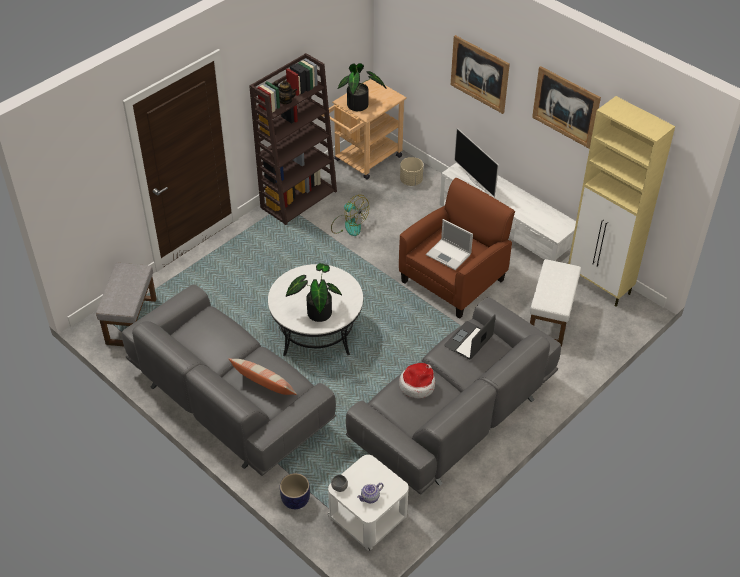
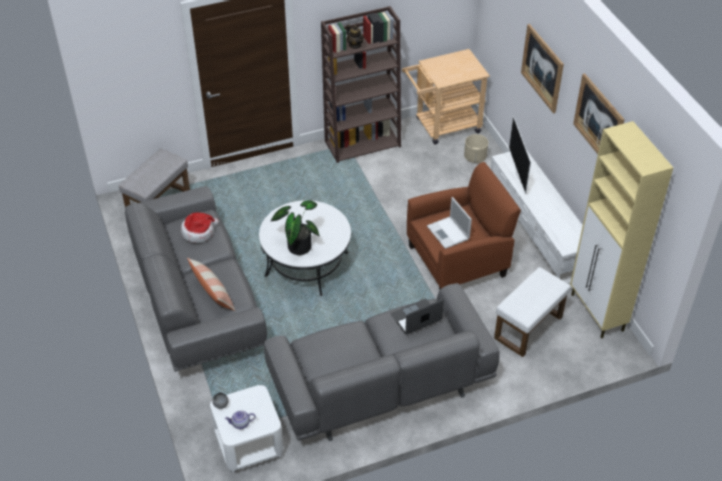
camera: 25 degrees right, 0 degrees up
(295, 500) = (197, 404): planter -> none
(348, 225) = (393, 180): fan -> none
(360, 106) = (440, 71): potted plant -> none
(417, 385) = (344, 340): hat -> hat (199, 232)

